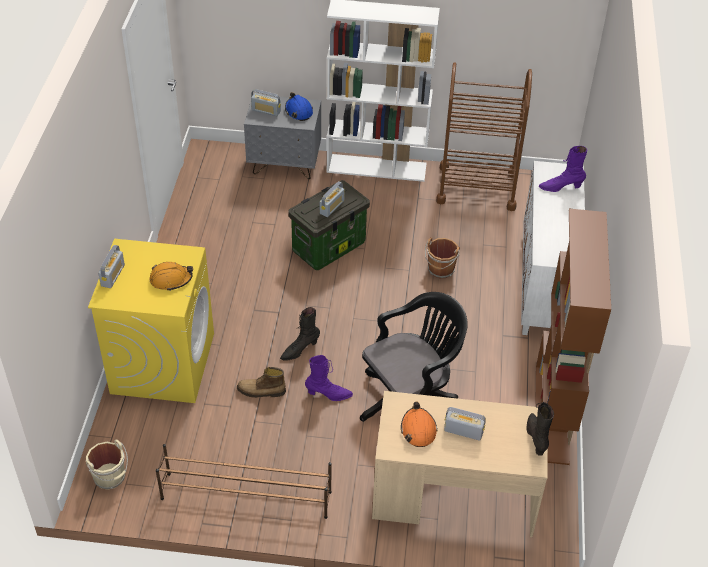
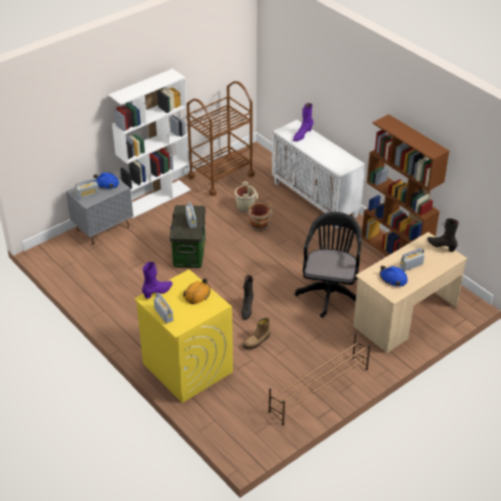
camera: 45 degrees left, 5 degrees down
(110, 477) = (243, 437): beige bucket -> beige bucket (246, 206)
(328, 395) = (290, 318): purple boot -> purple boot (158, 292)
(418, 429) = (393, 279): orange hard hat -> blue hard hat

